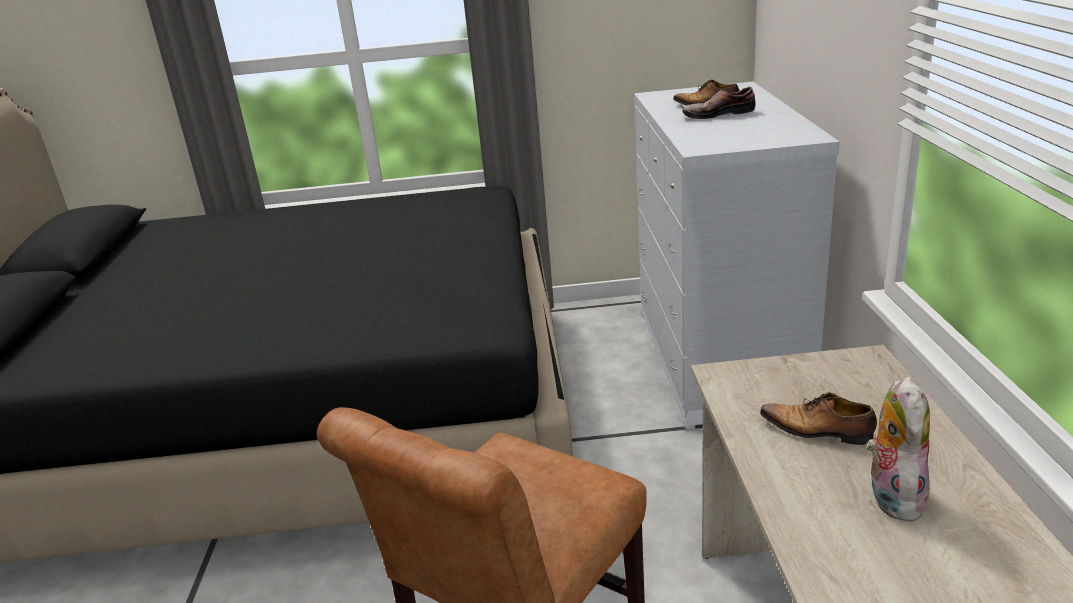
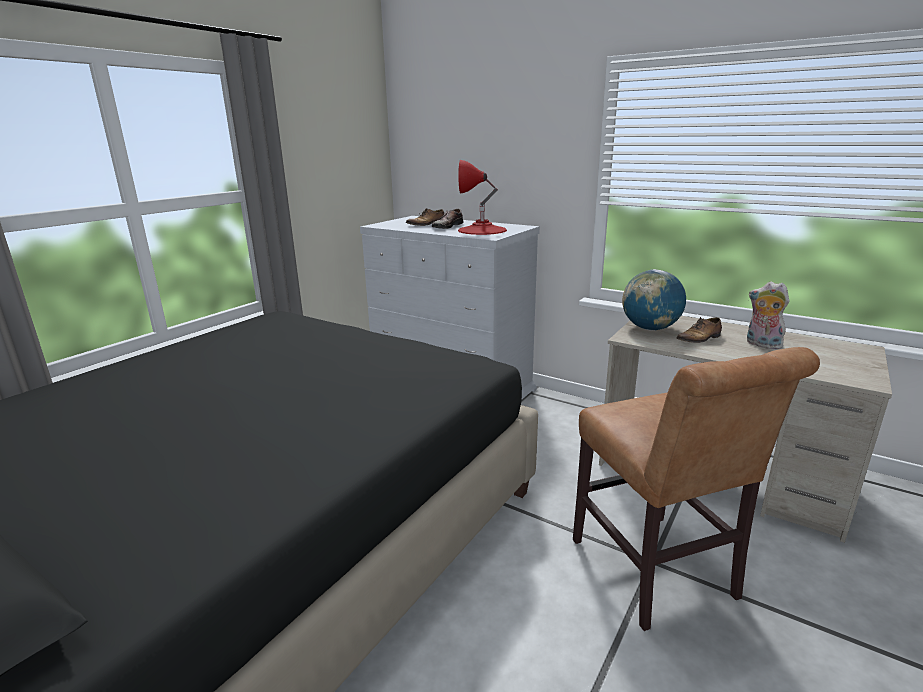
camera: 55 degrees left, 5 degrees down
(733, 132) = (482, 230): none -> red table lamp
(795, 378) = (650, 328): none -> globe

